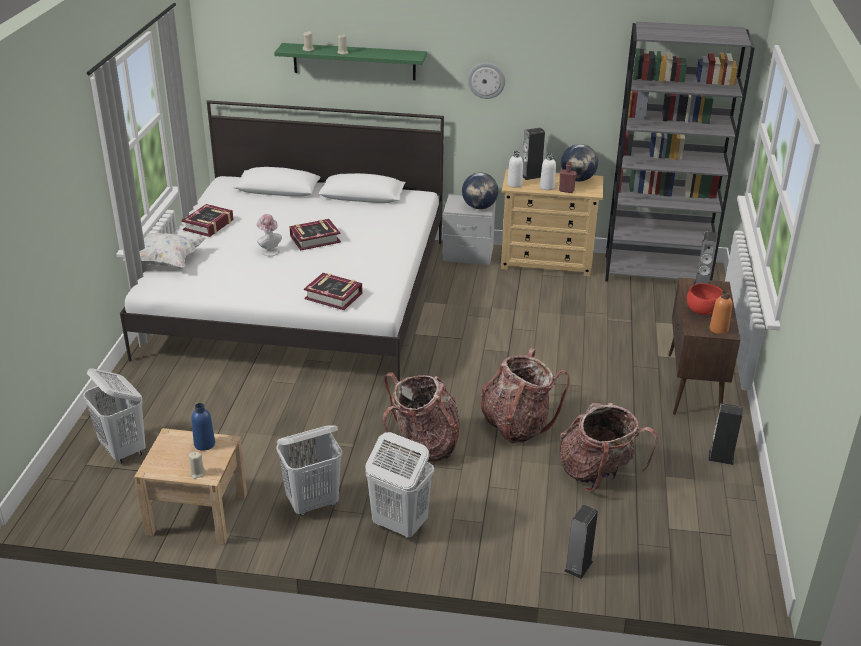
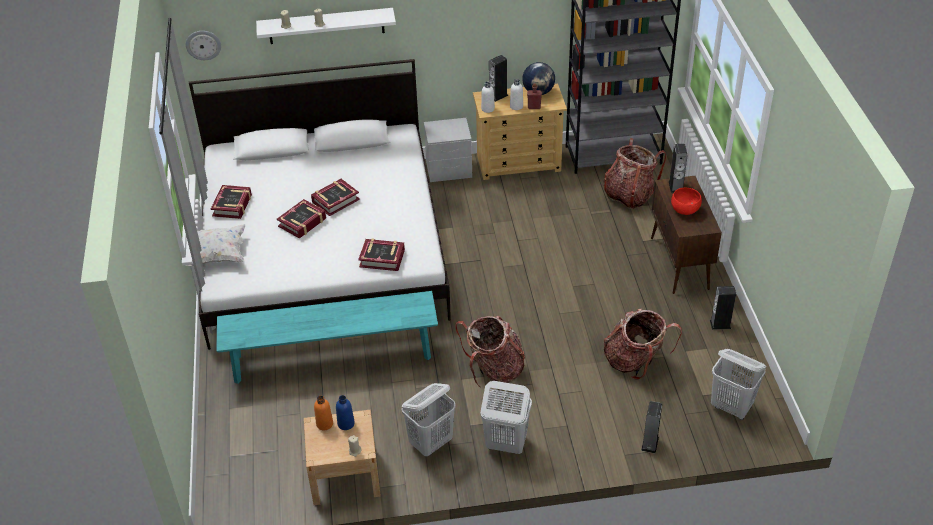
camera: 15 degrees left, 10 degrees up
(123, 450) = (253, 435): white laundry basket -> white laundry basket (732, 407)
(251, 395) = (332, 357): none -> turquoise bench
(269, 251) = (302, 222): hat -> book
(354, 61) = (326, 26): green shelf -> white shelf
(479, 207) = (457, 131): globe -> none
(486, 80) = (448, 23): wall clock -> wall clock (203, 44)
(517, 425) = (558, 333): backpack -> backpack (629, 195)
(718, 329) = (702, 226): orange bottle -> orange bottle (324, 424)

